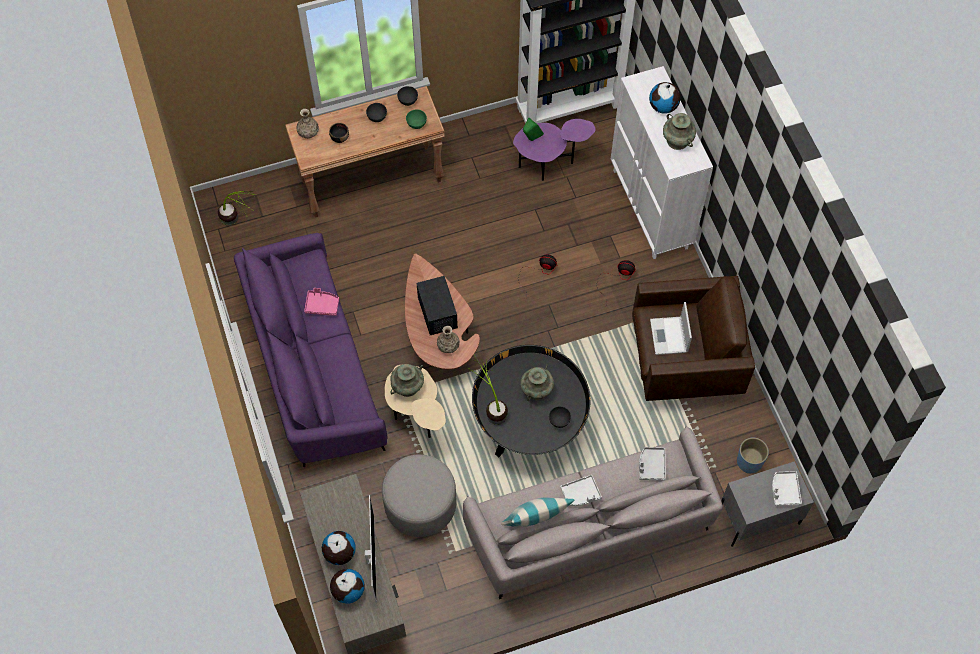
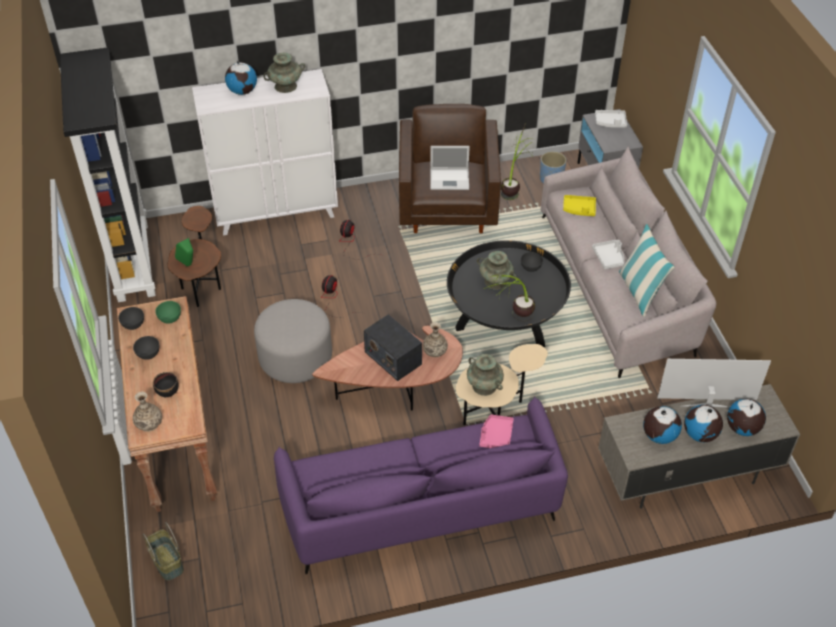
camera: 85 degrees left, 15 degrees down
(239, 221) = (200, 585): potted plant -> potted plant (514, 187)
(259, 196) = (166, 562): none -> basket
(322, 305) = (373, 458): pink tray -> pink tray (496, 436)
(337, 518) = (659, 435): none -> globe
(420, 505) = (598, 414): grey ottoman -> grey ottoman (295, 358)
(437, 312) = (392, 358): radio -> radio turned 120 degrees counterclockwise
(548, 164) = (201, 282): purple side table -> brown side table
(651, 466) = (579, 209): grey tray -> yellow tray

